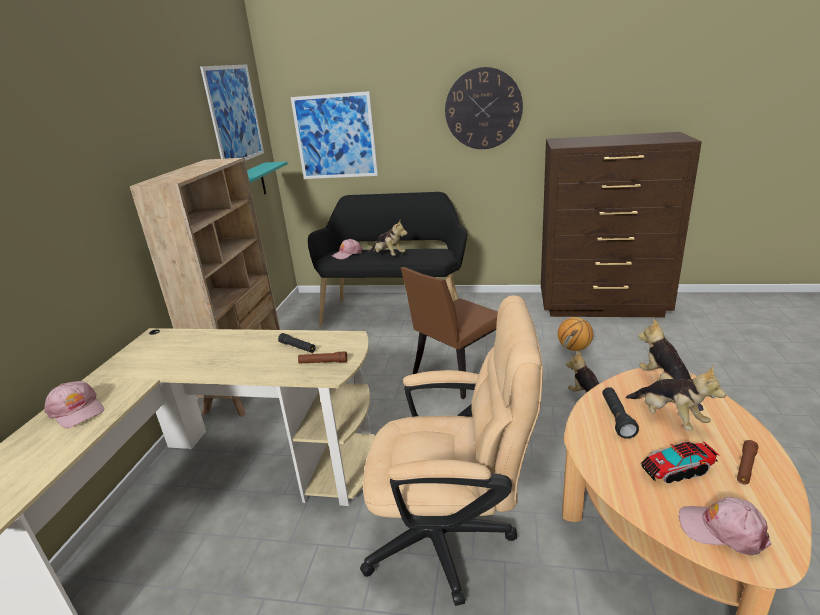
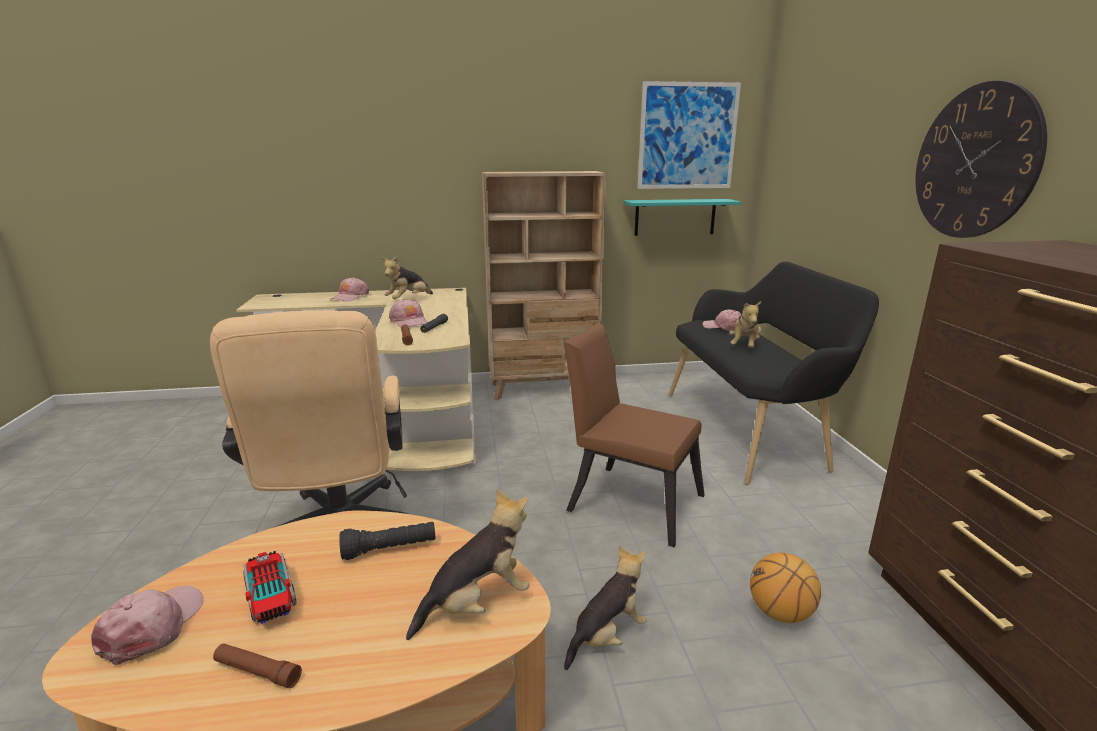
camera: 70 degrees right, 5 degrees down
(260, 361) = (409, 321): none -> pink cap
(335, 137) = (804, 181): picture -> none
(669, 418) = (388, 600): plush toy -> plush toy (408, 300)

